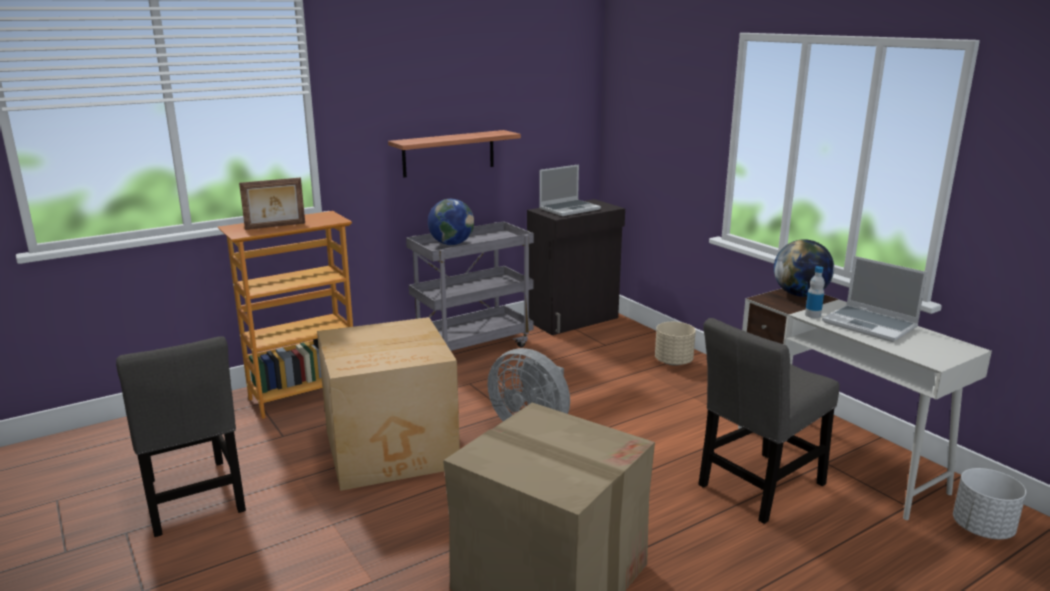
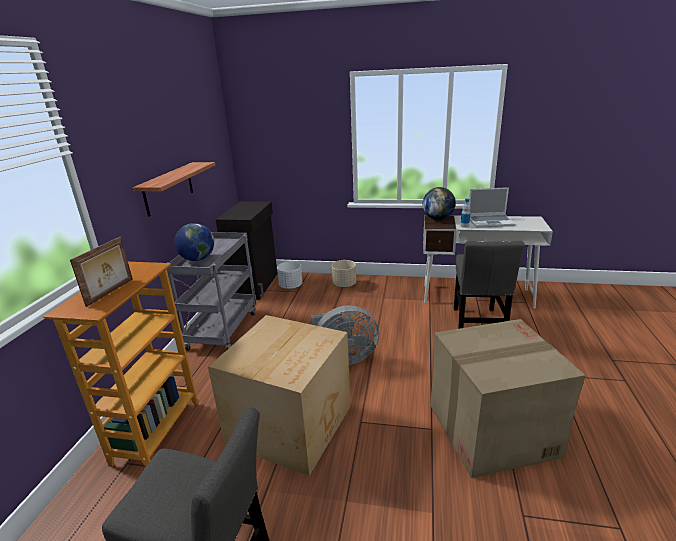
camera: 45 degrees left, 5 degrees up
(569, 209) = (241, 211): laptop -> none
(982, 529) = (555, 298): white planter -> white planter (291, 286)

